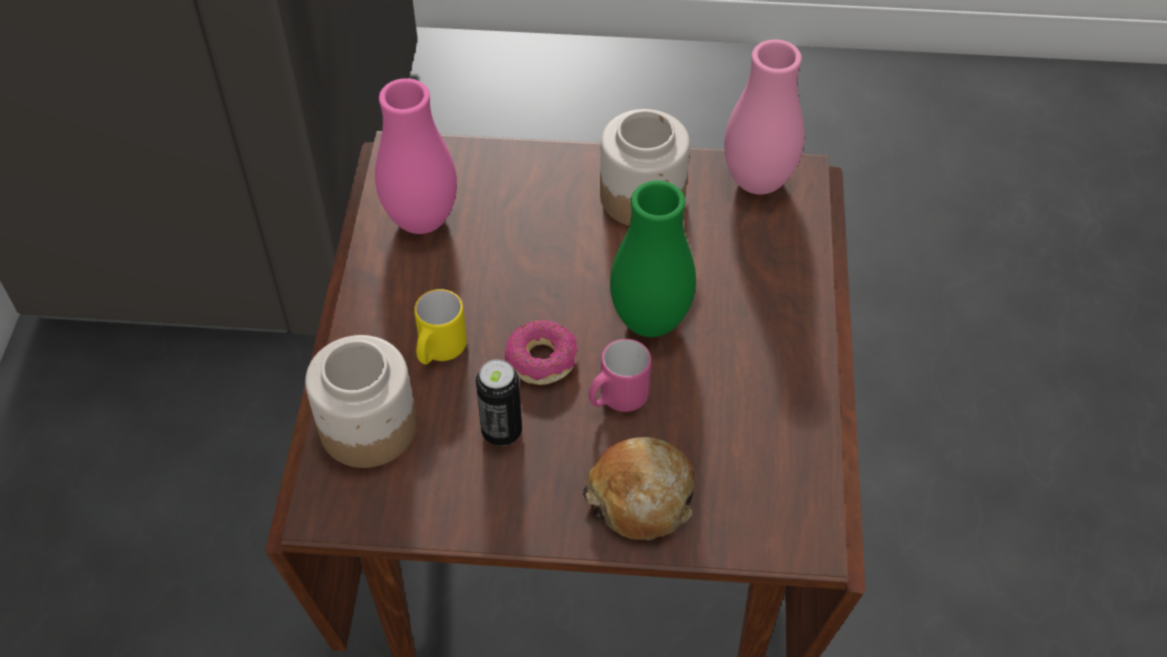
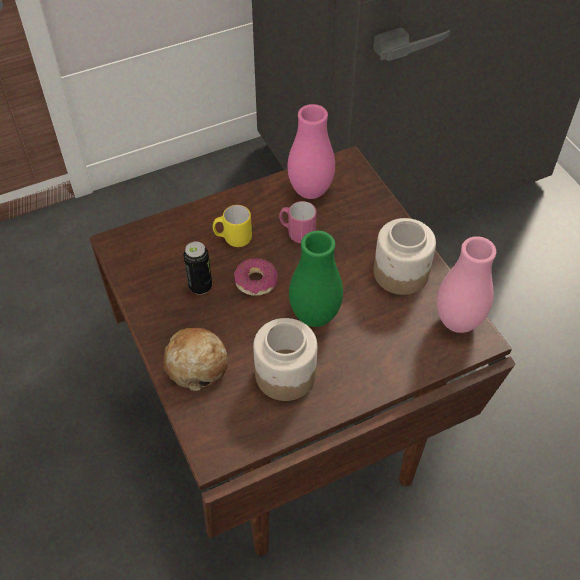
camera: 60 degrees right, 0 degrees up
(366, 428) = (170, 234): jar -> jar (284, 374)
(617, 399) = (252, 325): pink mug -> pink mug (297, 233)

